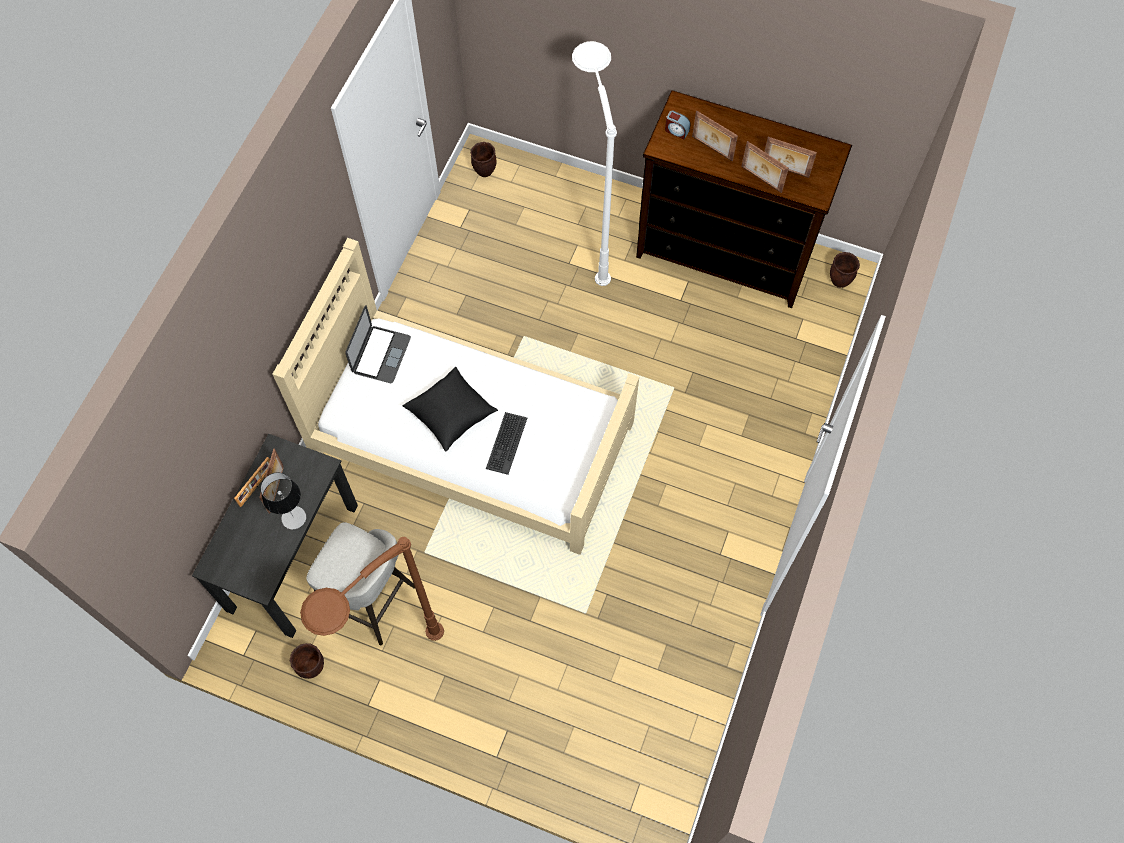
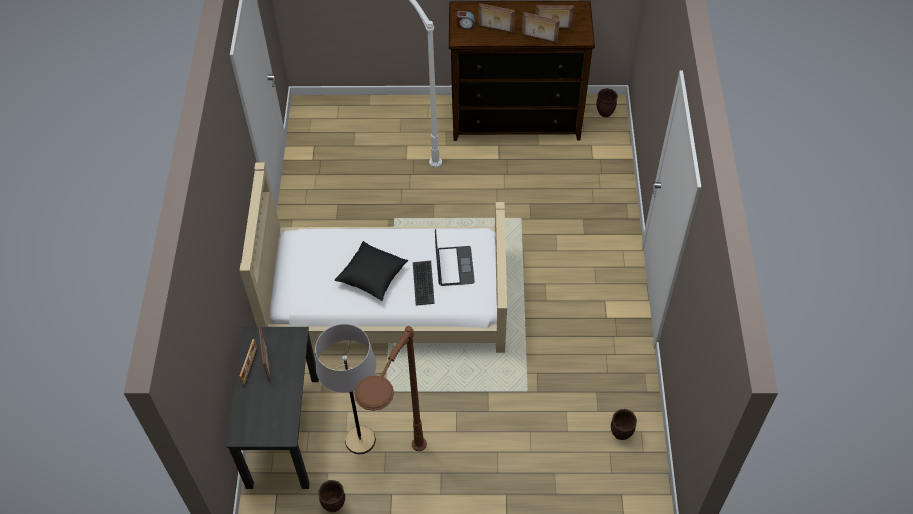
camera: 20 degrees left, 10 degrees down
(293, 518) = (289, 378): table lamp -> none
(371, 601) = (360, 440): grey stool -> grey floor lamp
(381, 354) = (299, 253): laptop -> laptop (454, 266)
(484, 171) = (314, 117): brown planter -> brown planter (620, 433)

